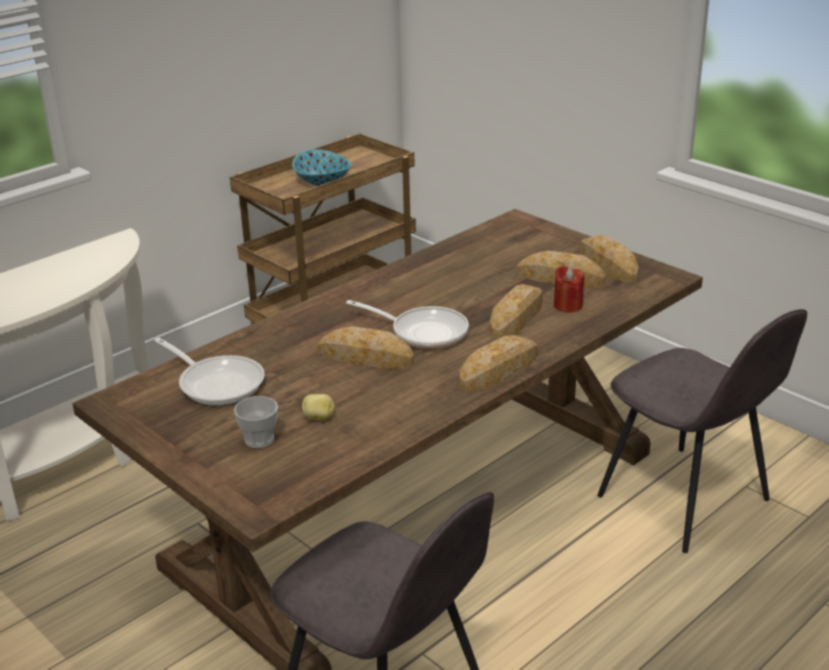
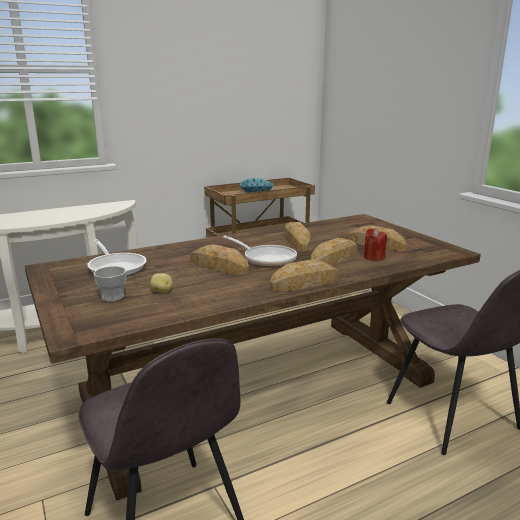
camera: 15 degrees right, 10 degrees down
(607, 264) = (412, 241): bread -> bread (296, 241)

